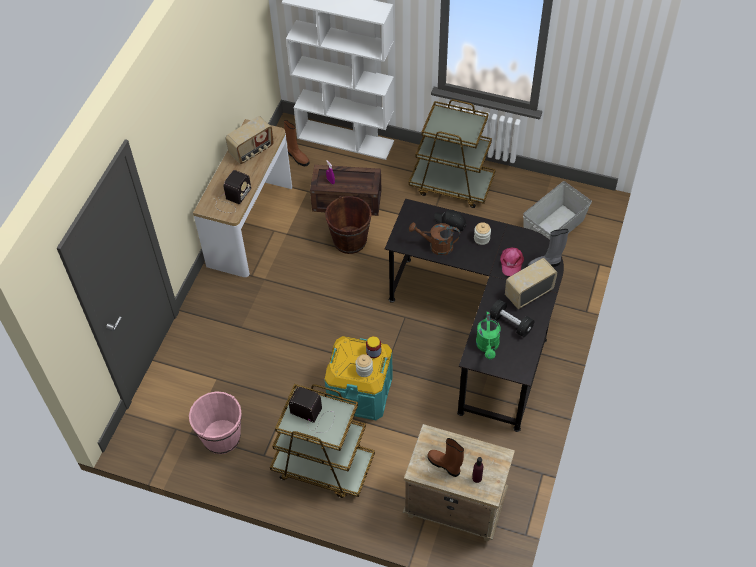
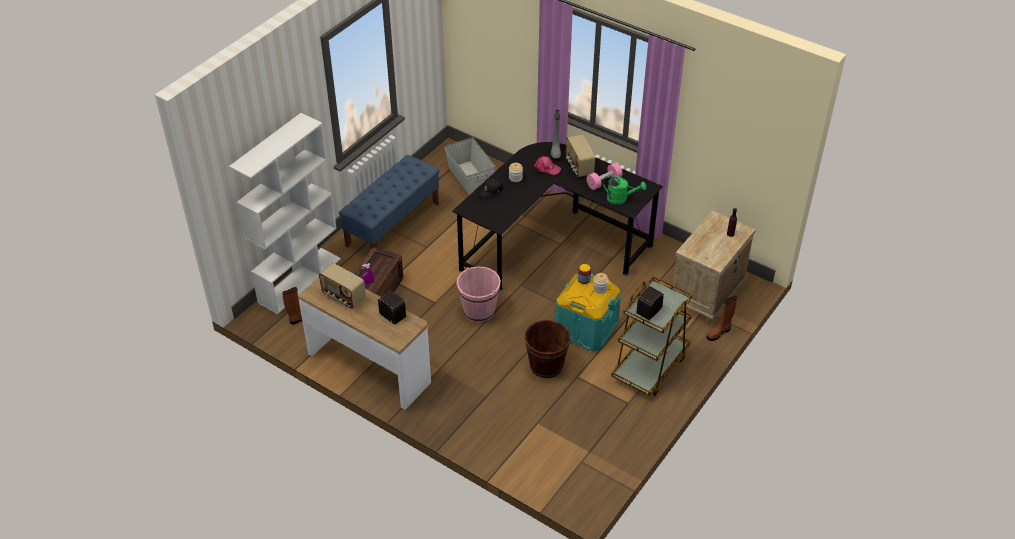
camera: 75 degrees left, 10 degrees down
(221, 437) = (601, 429): pink bucket -> pink bucket (479, 310)
(252, 151) = (343, 297): radio -> radio turned 150 degrees clockwise
(350, 240) = (422, 302): brown bucket -> brown bucket (546, 365)
(436, 246) = (512, 204): brown watering can -> none
(445, 465) = (715, 248): brown boot -> brown boot (719, 332)
(452, 185) = (393, 224): brown cart -> blue bench
(510, 323) = (604, 182): black dumbbell -> pink dumbbell

